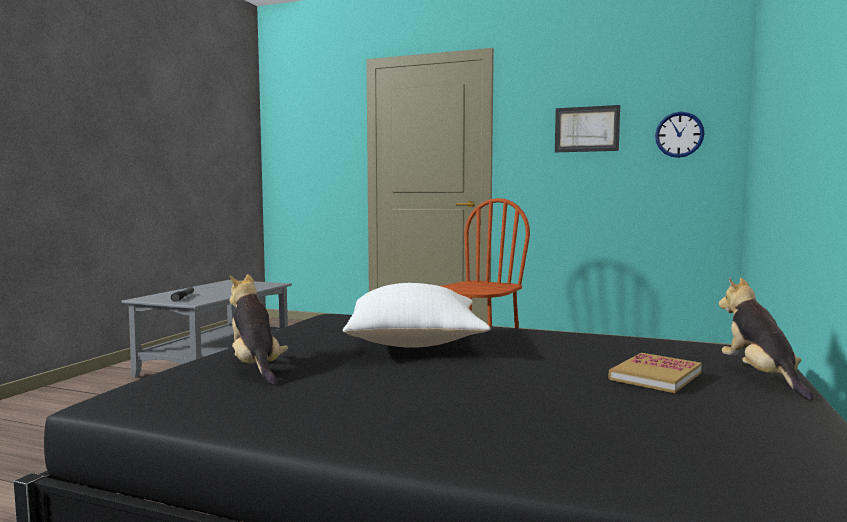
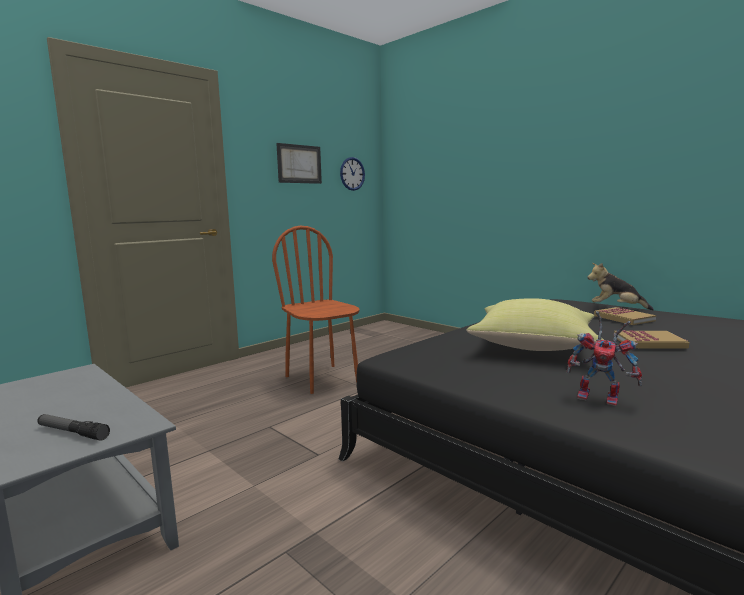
camera: 65 degrees left, 5 degrees up
(256, 368) = (602, 398): plush toy -> toy robot
(416, 344) = (535, 346): white pillow -> yellow pillow
(498, 384) = (649, 342): none -> book

